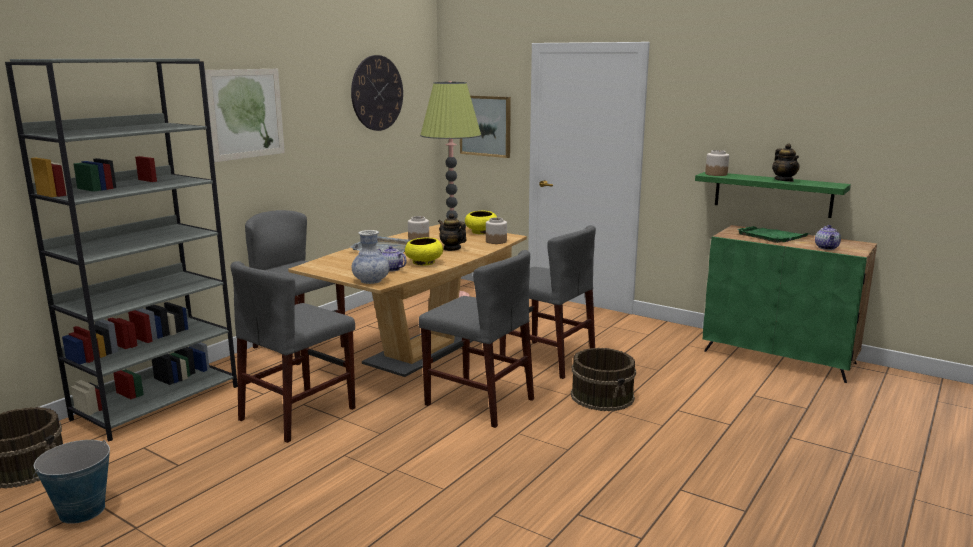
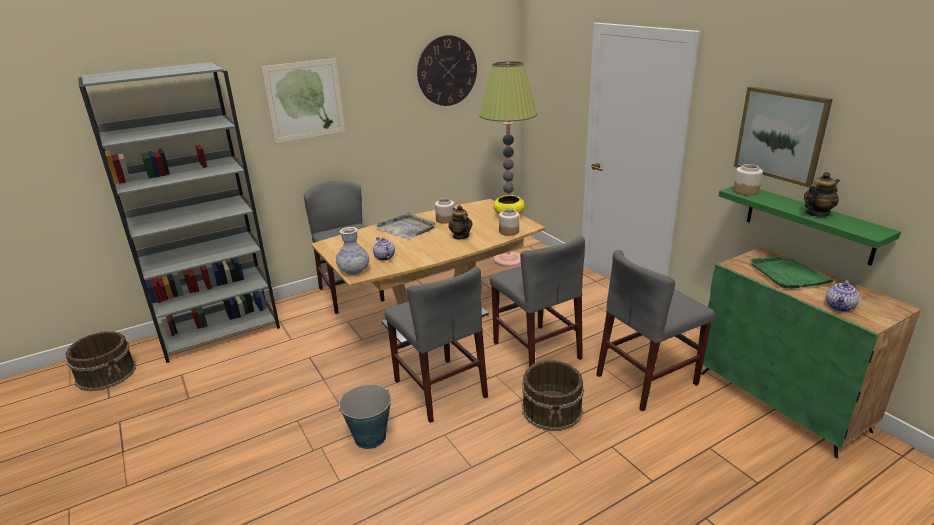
camera: 25 degrees right, 10 degrees up
(81, 511) = (106, 425): bucket -> bucket (370, 437)
(298, 414) = (298, 367): grey chair -> grey chair (647, 379)
(424, 263) = (418, 253): yellow bowl -> none
(485, 126) = (554, 101): picture -> picture (781, 135)
(784, 180) = (816, 213): teapot -> teapot turned 135 degrees counterclockwise

